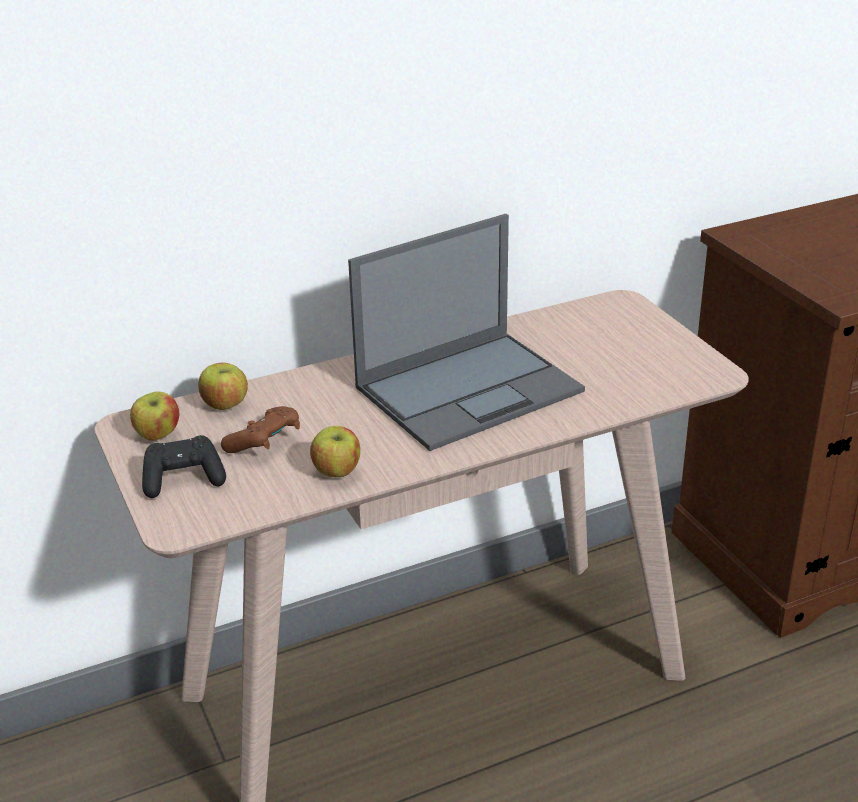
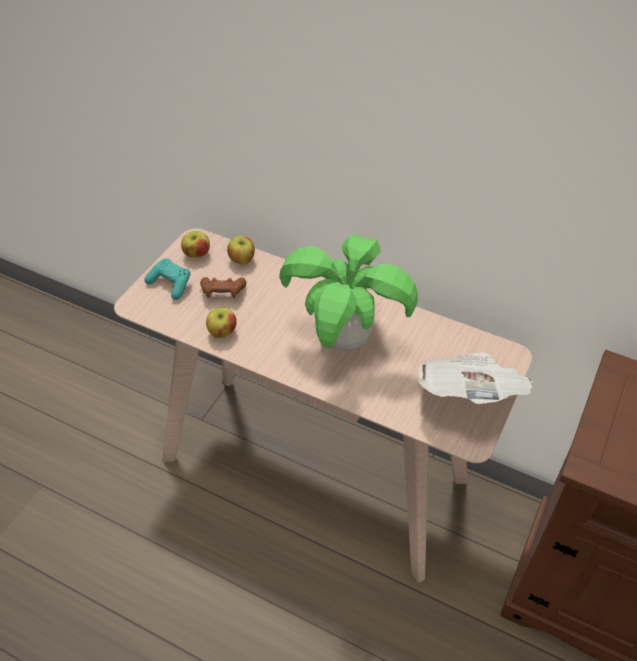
camera: 50 degrees right, 15 degrees up
(183, 479) = (170, 284): black game controller -> turquoise game controller
(470, 388) = (344, 340): laptop -> potted plant
(649, 348) = (468, 395): none -> newspaper

